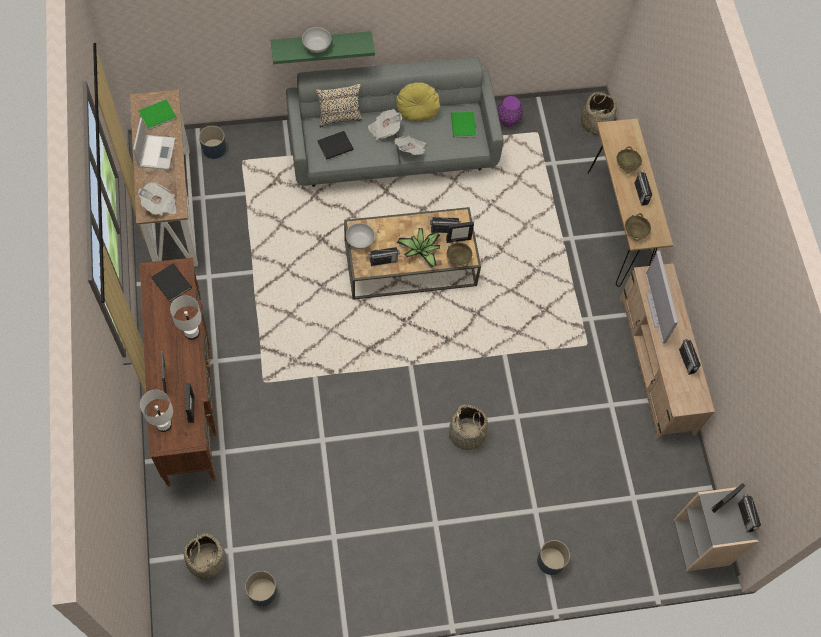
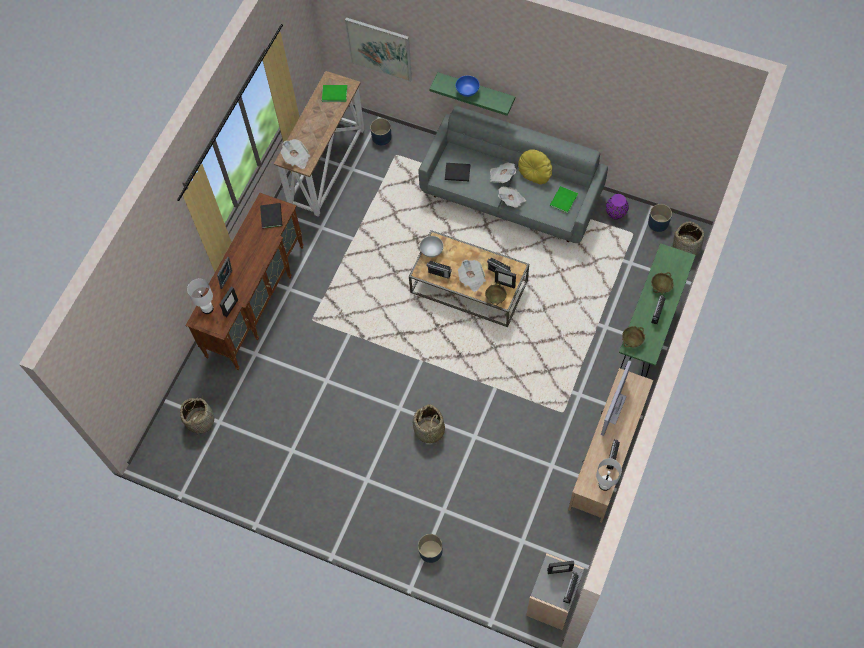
camera: 40 degrees right, 0 degrees up
(156, 151) = (318, 120): laptop -> none
(191, 40) = (379, 49): none -> picture
(191, 332) = (263, 256): white table lamp -> white table lamp (604, 484)
(262, 591) = (222, 460): blue planter -> blue planter (658, 223)
(317, 47) = (467, 91): white bowl -> blue bowl
(340, 118) = (474, 154): beige pillow -> none
(421, 251) = (471, 279): potted plant -> newspaper
(616, 226) = (648, 334): brown console table -> green console table

